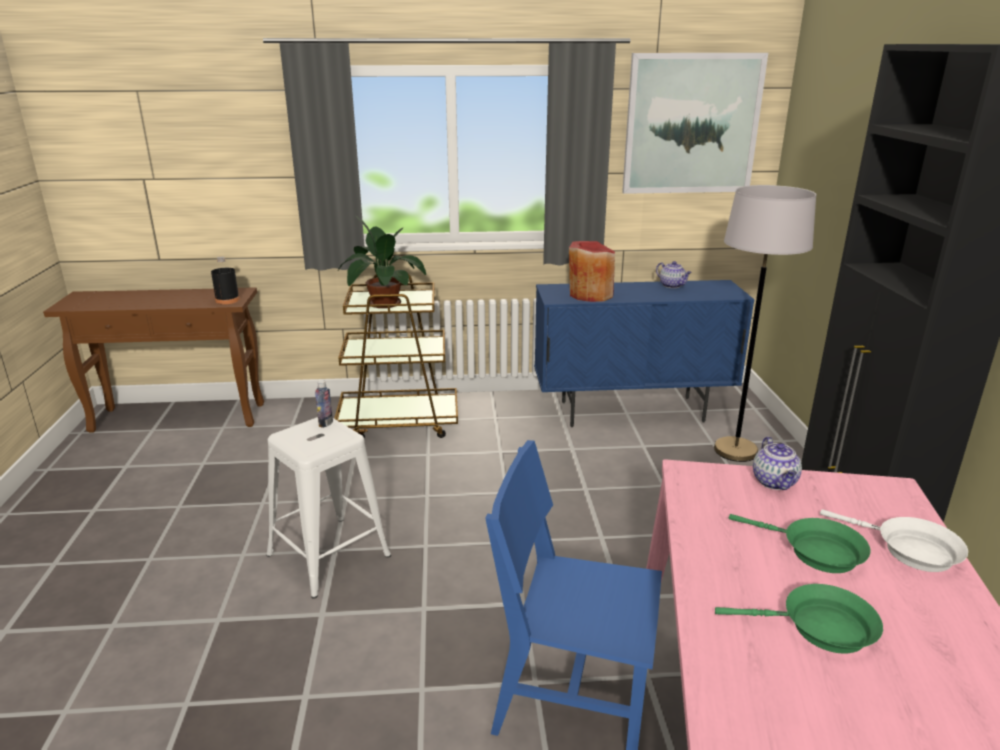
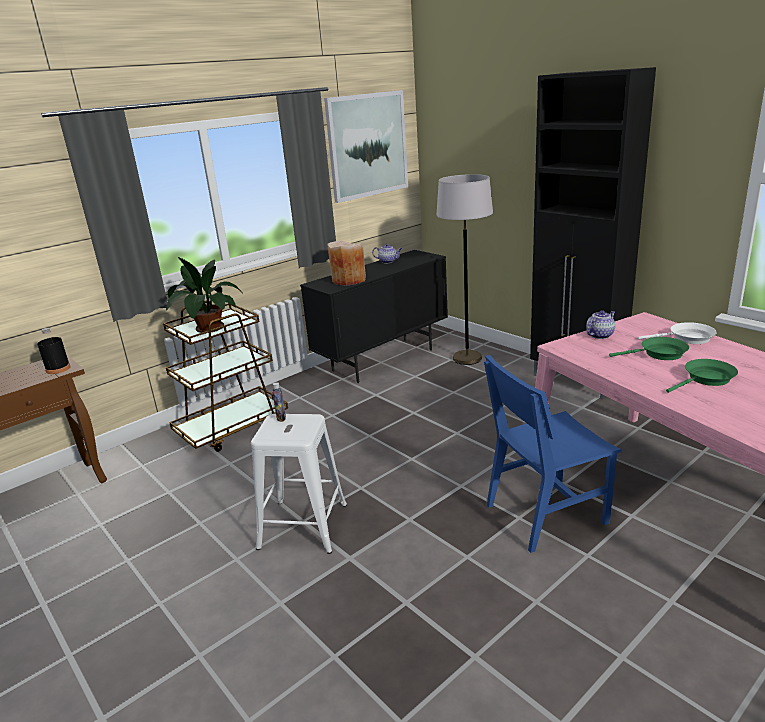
camera: 35 degrees left, 0 degrees up
(590, 294) = (348, 280): red vase -> beige vase
(632, 412) = (383, 360): blue cabinet -> black cabinet
(775, 482) = (600, 335): teapot -> teapot turned 90 degrees counterclockwise

